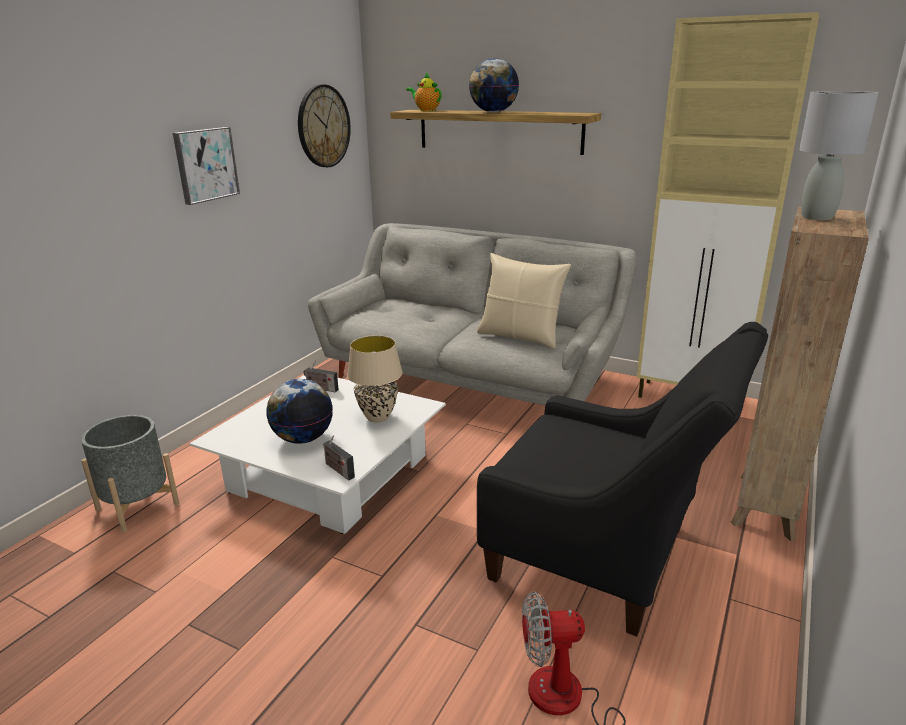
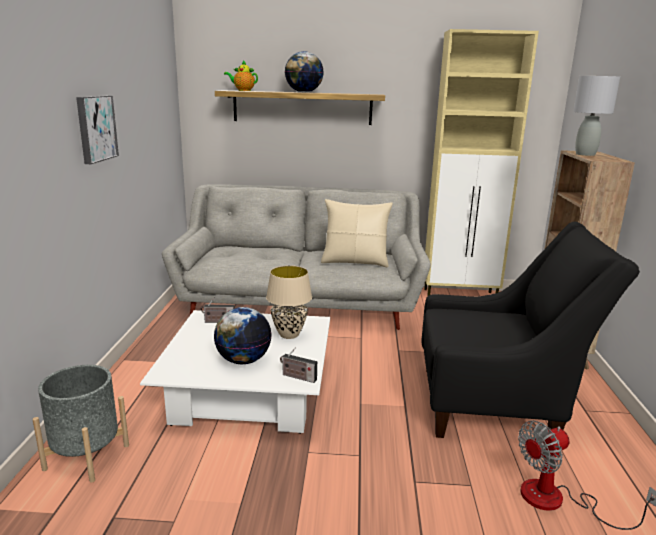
camera: 25 degrees left, 5 degrees down
(323, 126) = (158, 101): wall clock -> none

